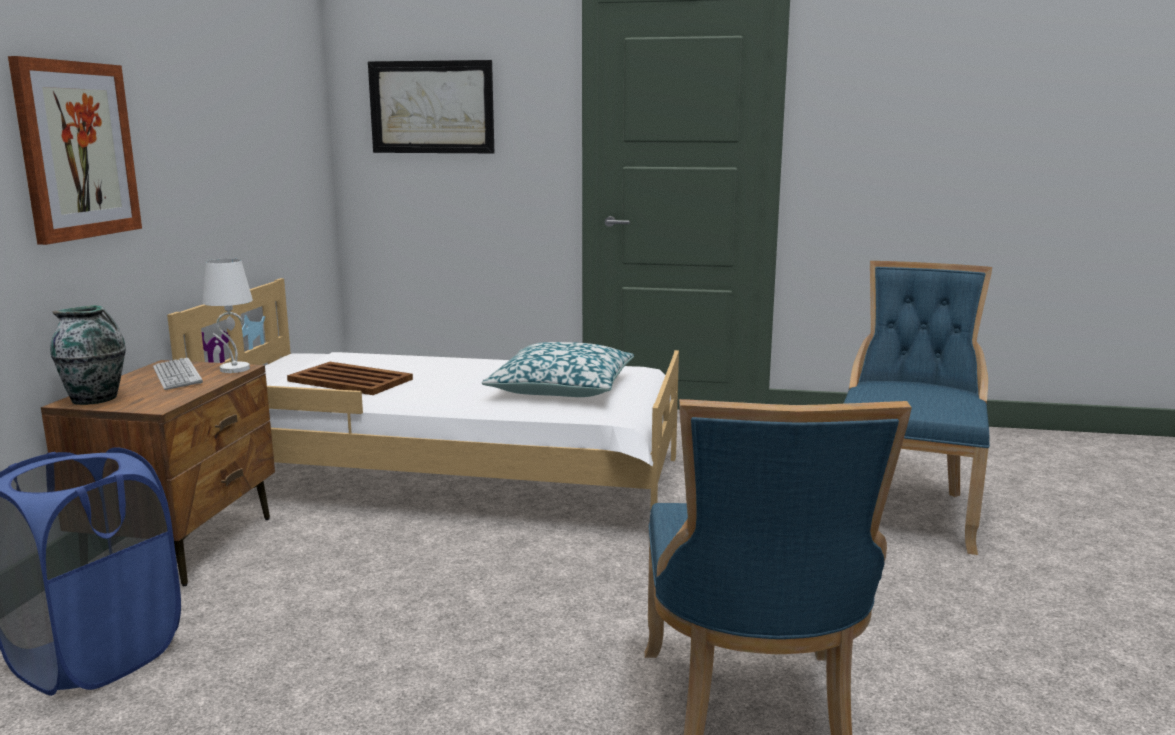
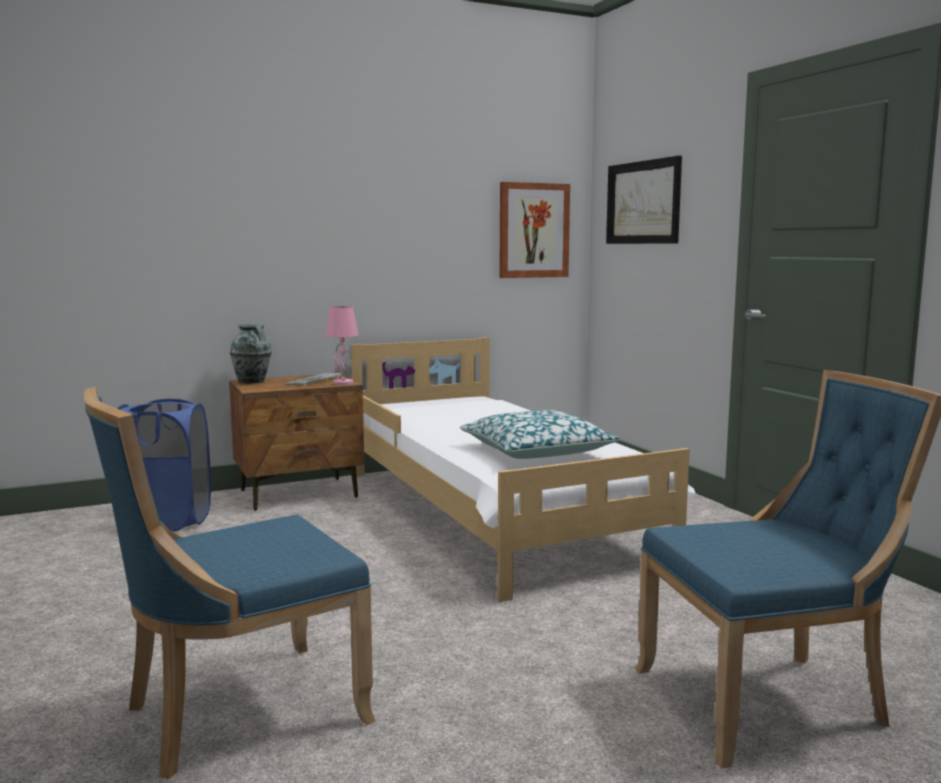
camera: 55 degrees right, 5 degrees down
(77, 150) = (288, 232): picture -> picture (533, 230)
(234, 369) = (342, 383): white table lamp -> pink table lamp
(349, 380) = (445, 414): brown tray -> none

